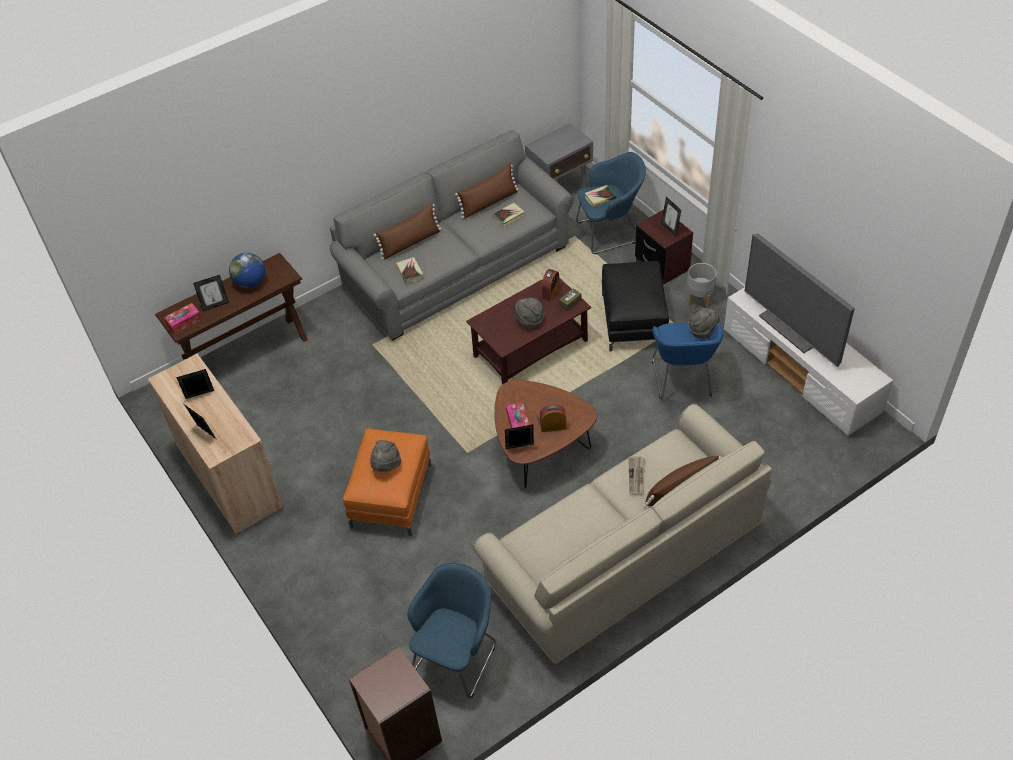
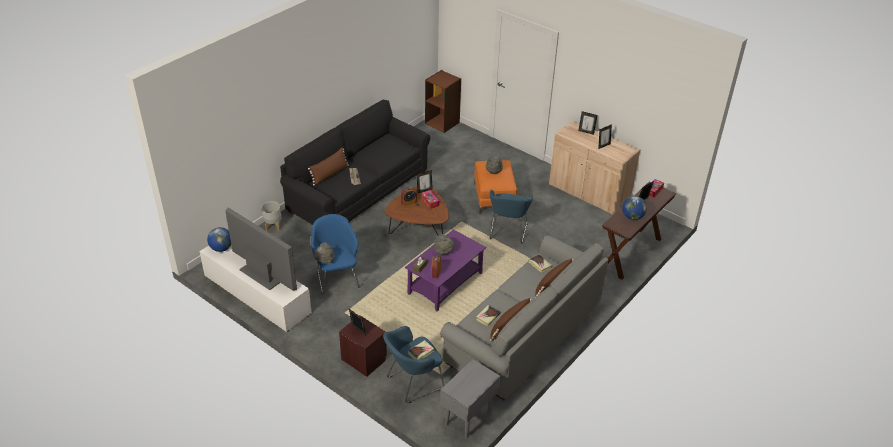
camera: 160 degrees right, 10 degrees down
(457, 656) = (429, 147): blue armchair -> blue armchair (507, 232)
(531, 348) = (445, 284): brown coffee table -> purple coffee table
(624, 555) = (358, 190): beige sofa -> black sofa
(633, 321) = (378, 312): black ottoman -> none
(699, 299) = (331, 336): grey planter -> grey planter (273, 226)
(859, 378) = (221, 248): none -> globe

